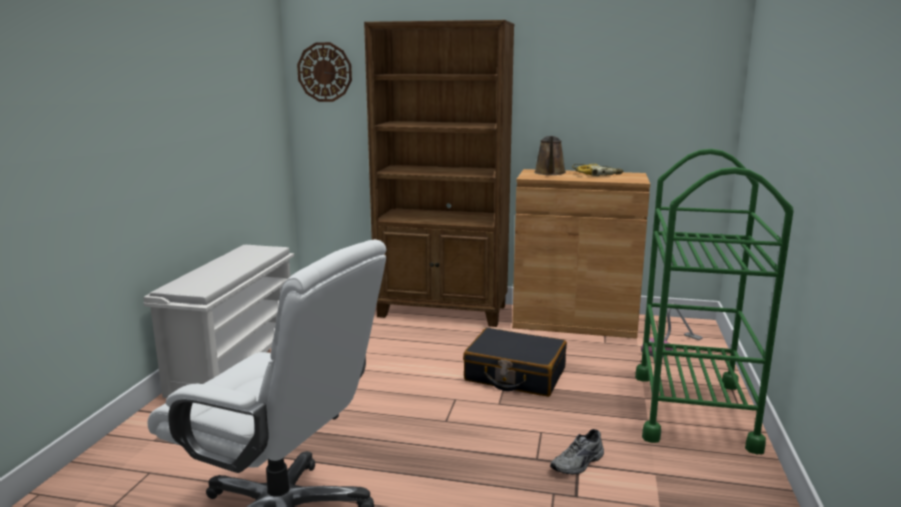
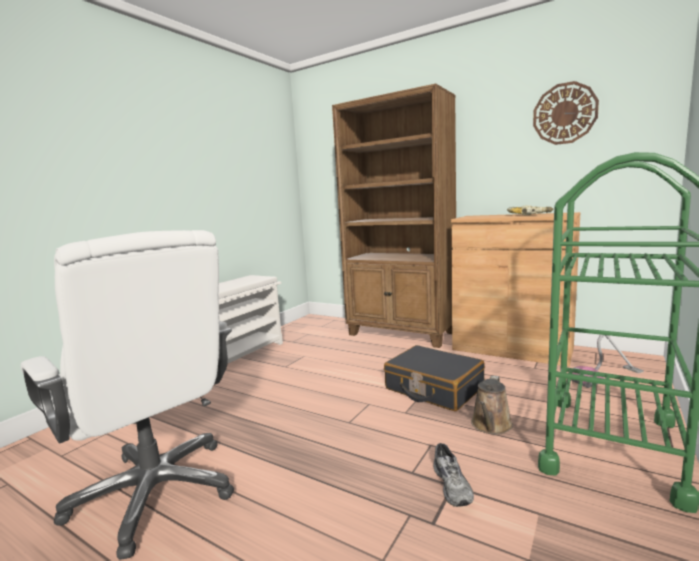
camera: 20 degrees right, 5 degrees down
(324, 72) = (321, 154): wall clock -> wall clock (564, 113)
(550, 173) = (485, 216): brown watering can -> brown watering can (491, 426)
(579, 463) = (453, 485): grey shoe -> grey shoe turned 75 degrees counterclockwise

